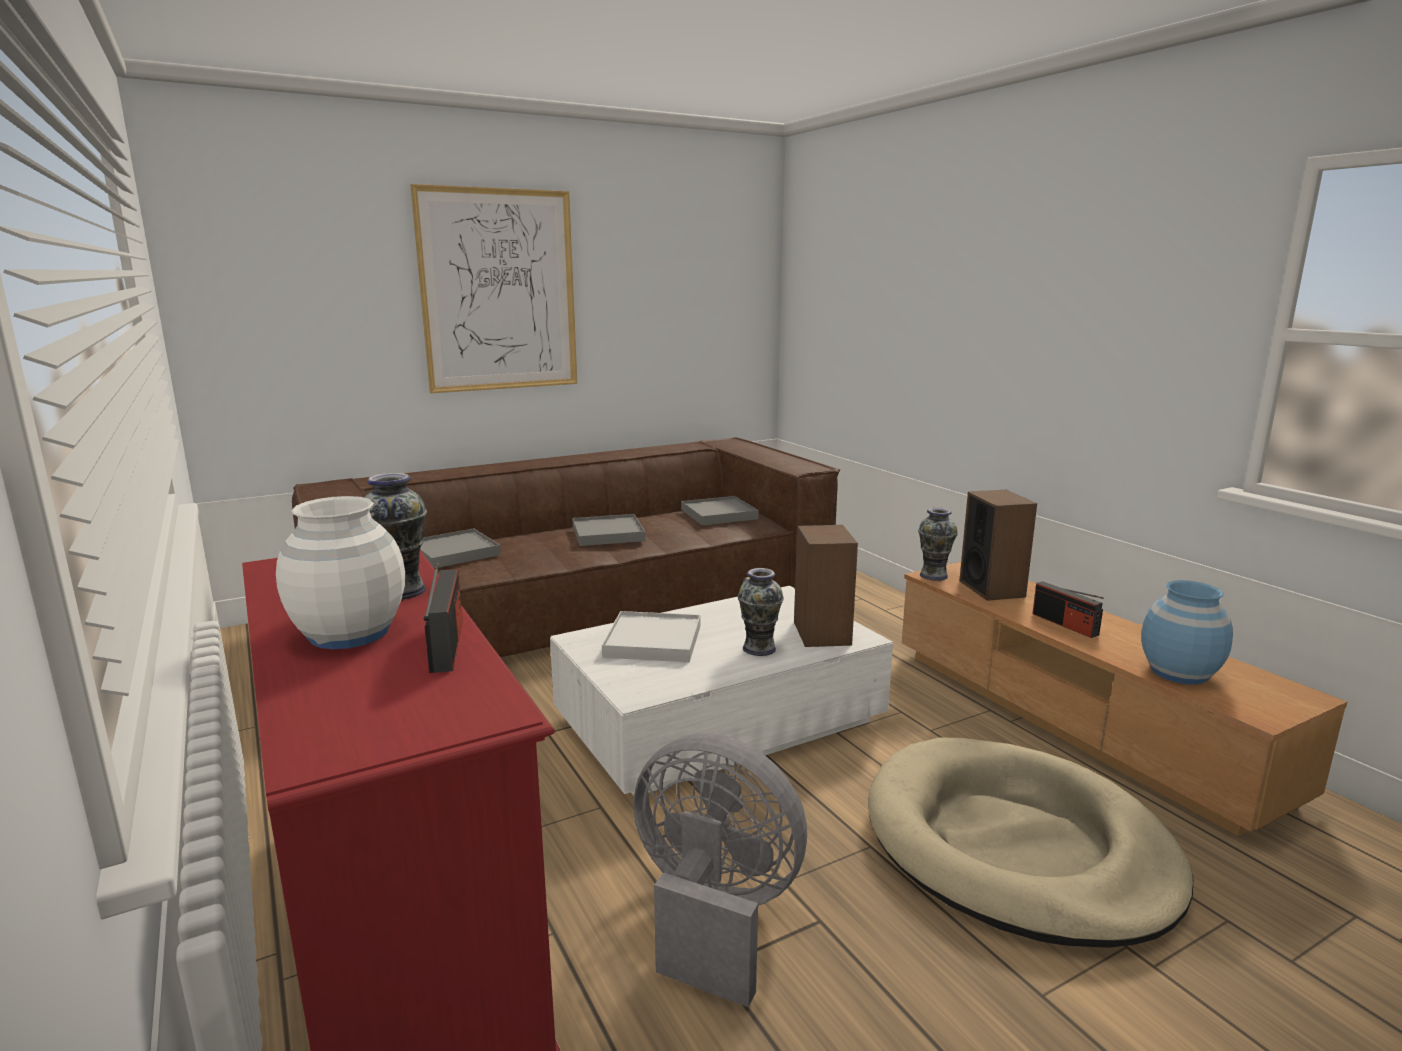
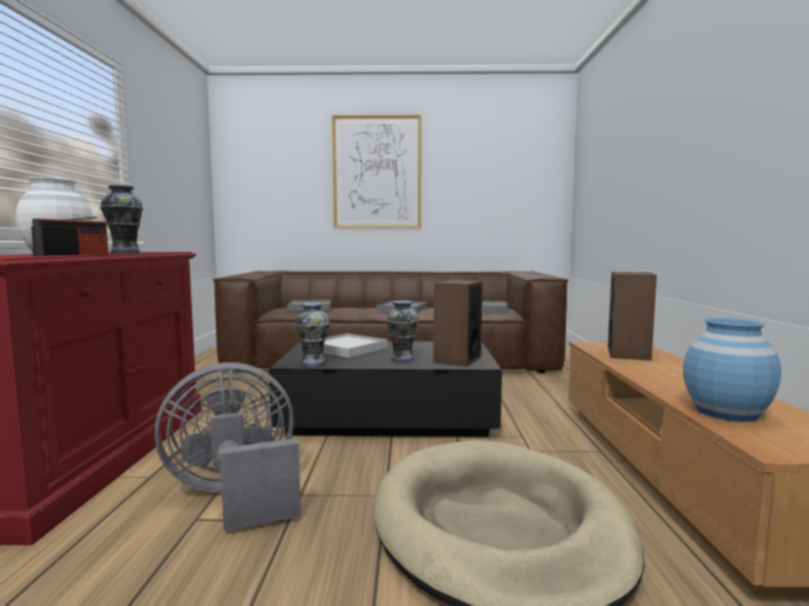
camera: 30 degrees right, 10 degrees down
(713, 914) = (235, 496): grey fan -> grey fan turned 75 degrees counterclockwise
(720, 721) = (389, 416): white coffee table -> black coffee table
(933, 575) = (590, 344): vase -> vase (313, 363)
(1065, 624) = (659, 375): radio -> none

